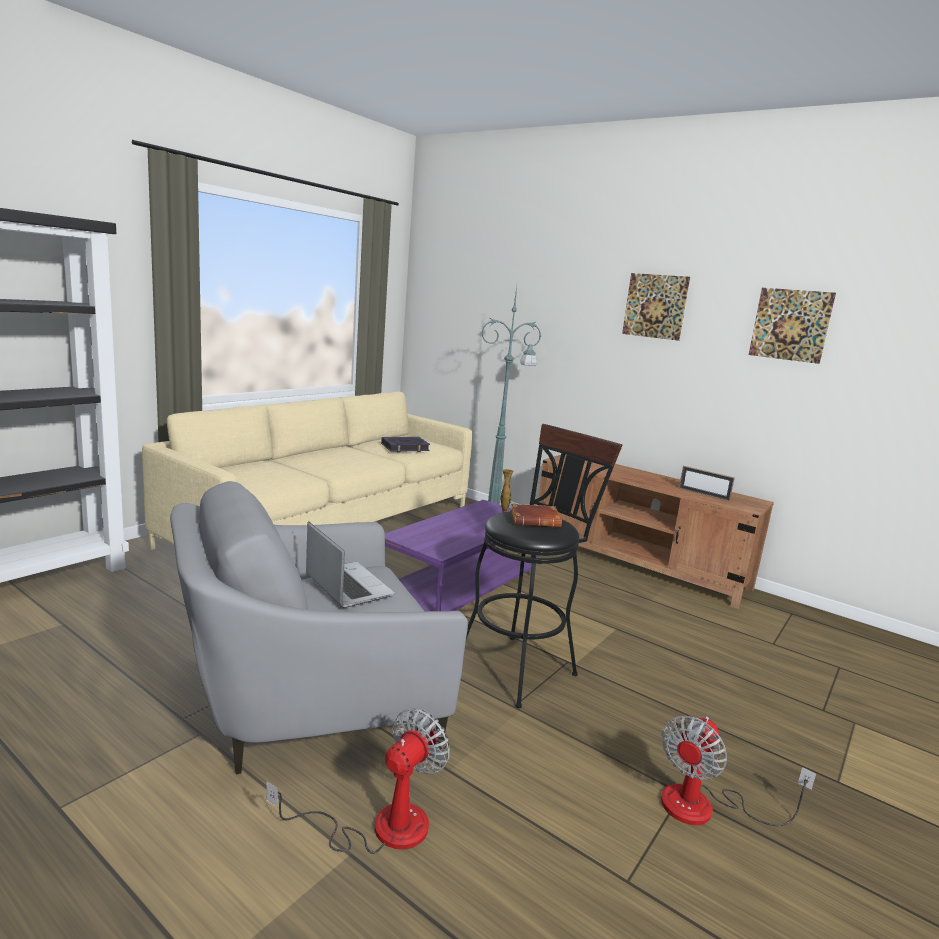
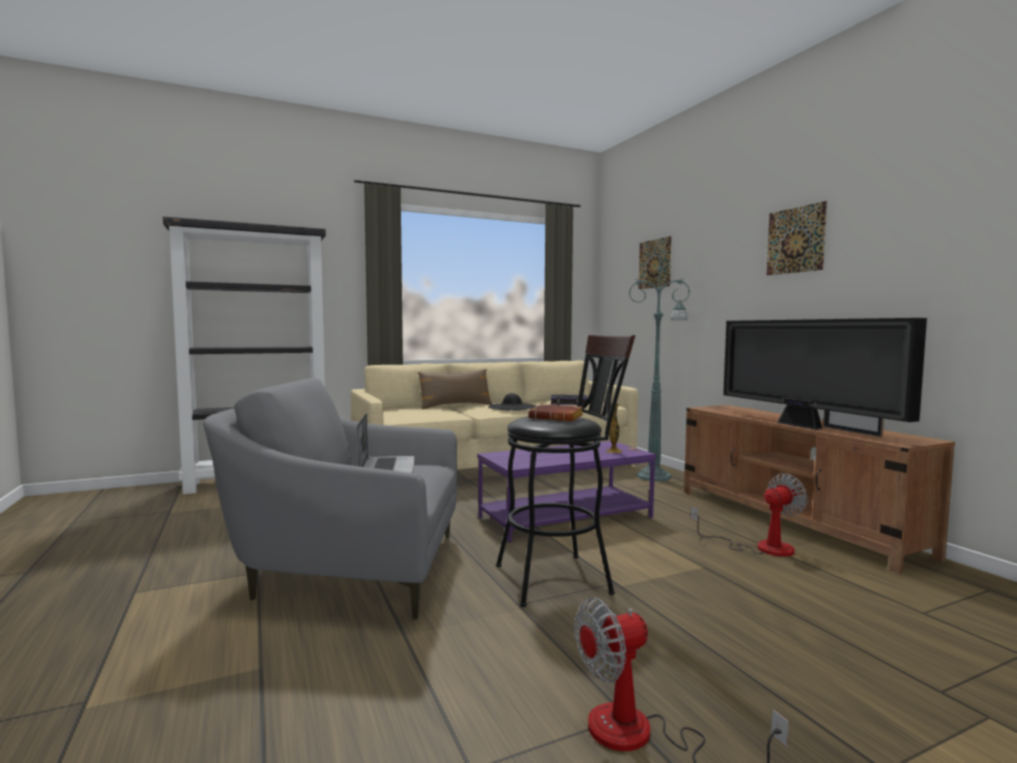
camera: 30 degrees right, 10 degrees down
(284, 459) = (455, 406): none -> brown pillow
(355, 459) = (512, 407): none -> black hat
(380, 827) = (303, 657): fan -> fan (761, 547)
(664, 488) = (803, 426): none -> television
(790, 325) = (946, 223): picture -> picture (654, 263)

